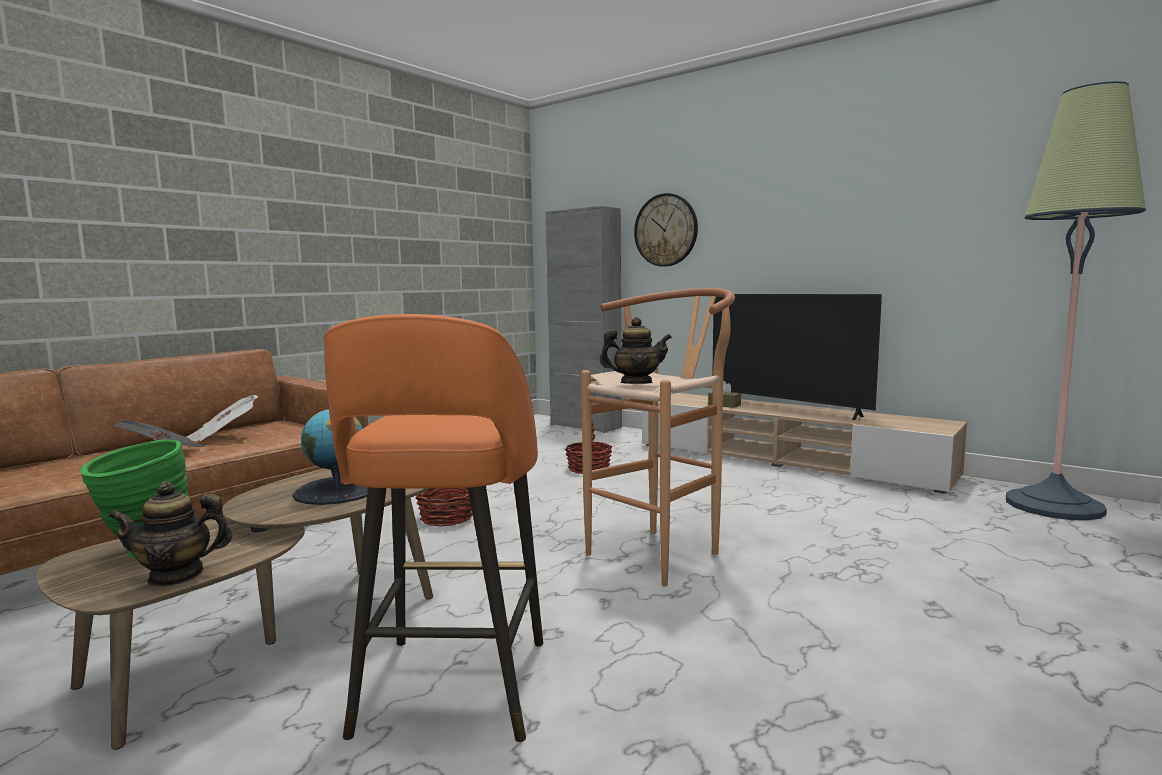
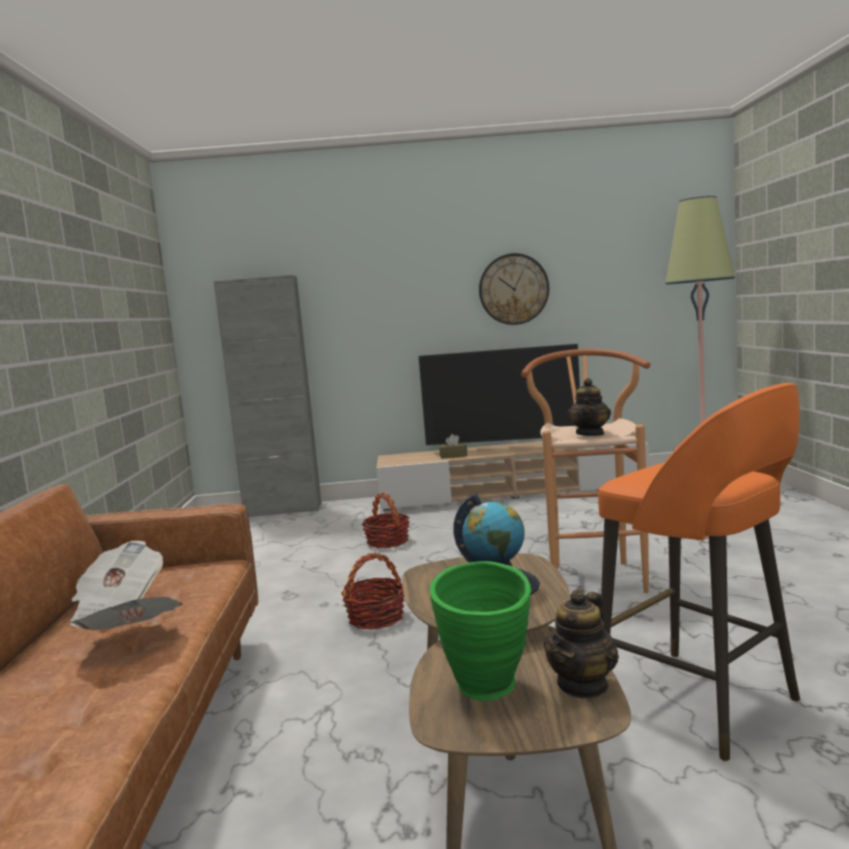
camera: 40 degrees left, 0 degrees up
(636, 383) = (590, 434): teapot -> teapot turned 150 degrees clockwise
(666, 230) = (351, 298): wall clock -> wall clock (513, 289)

